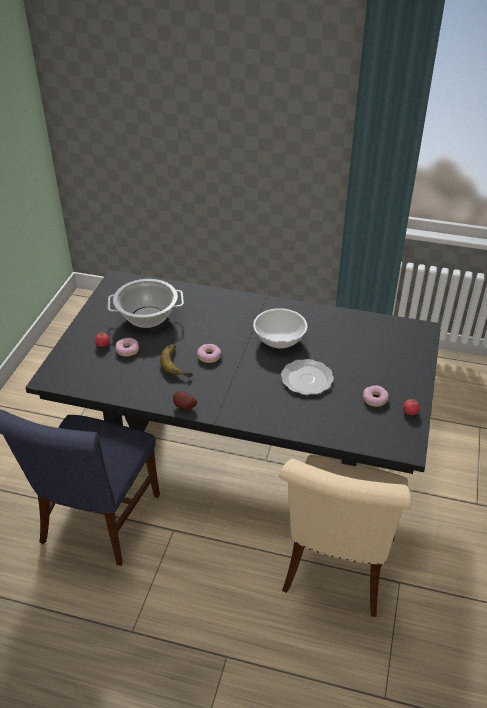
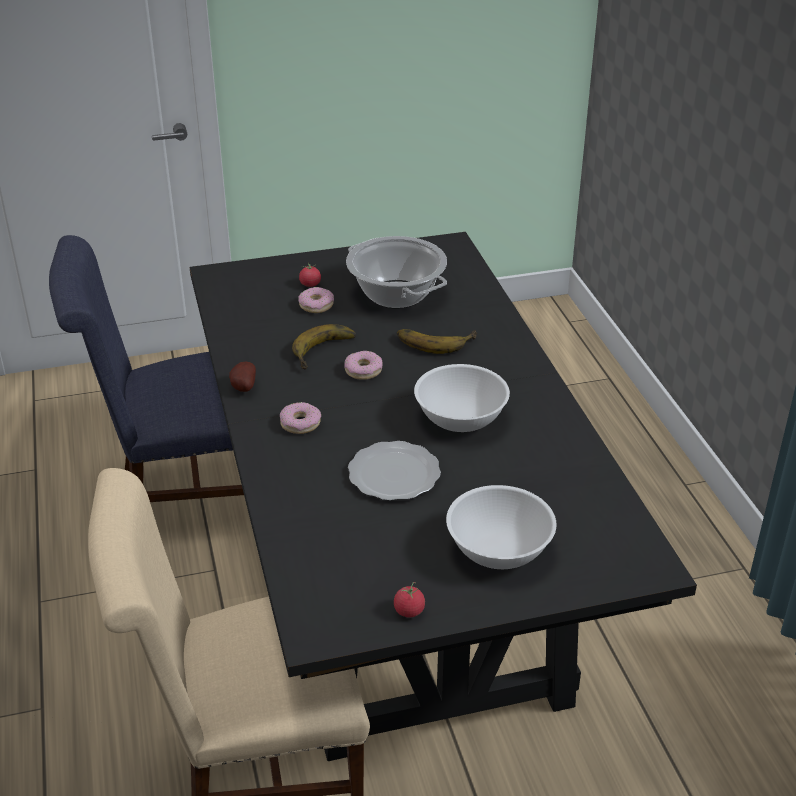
camera: 60 degrees right, 5 degrees down
(204, 321) = (435, 340): none -> banana
(374, 399) = (408, 560): donut -> donut (300, 423)
(385, 367) = (498, 549): none -> white bowl

